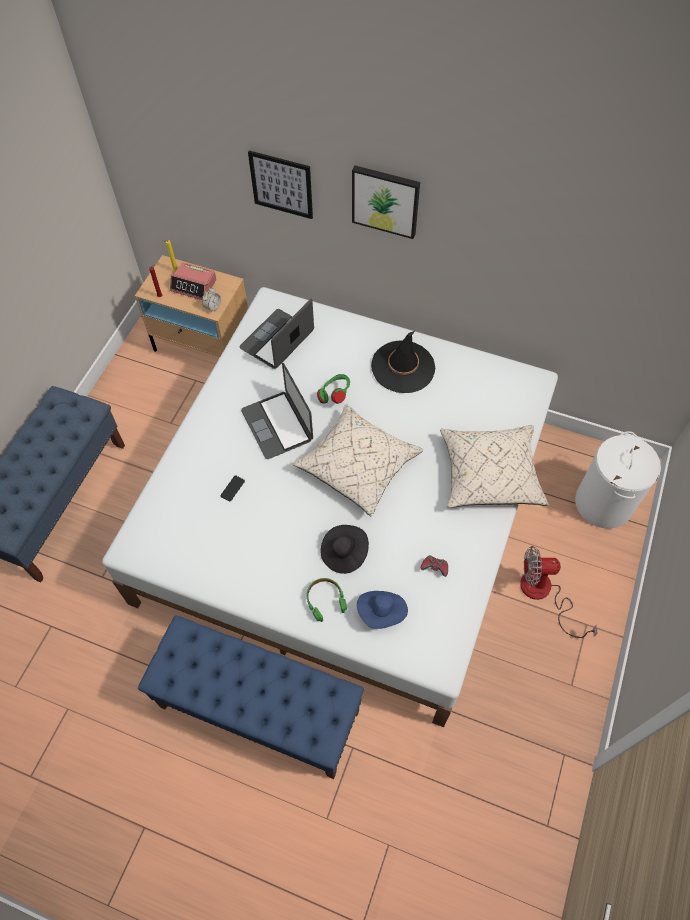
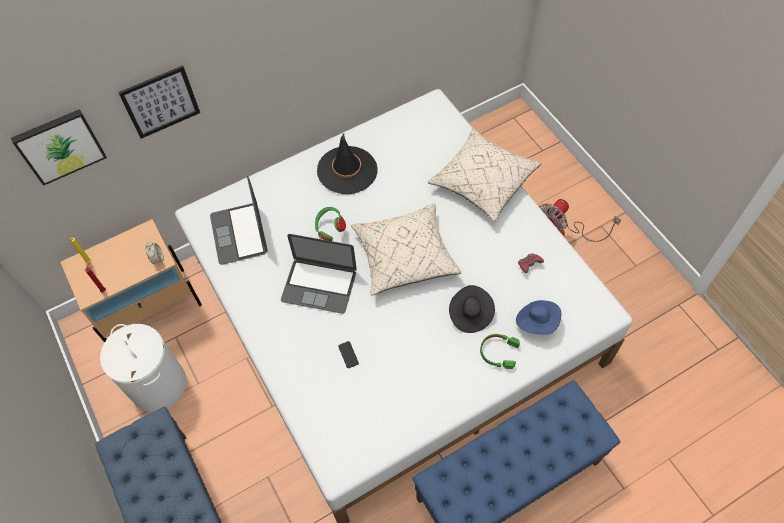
camera: 50 degrees left, 0 degrees up
(194, 285) = (120, 258): alarm clock -> none
(385, 200) = (260, 47): picture -> picture (59, 145)
(603, 504) = (525, 152): white laundry basket -> white laundry basket (158, 385)

